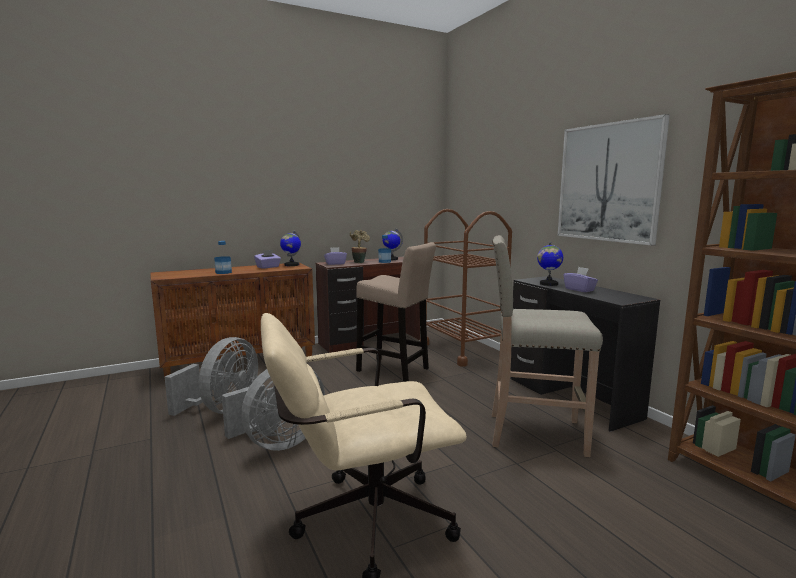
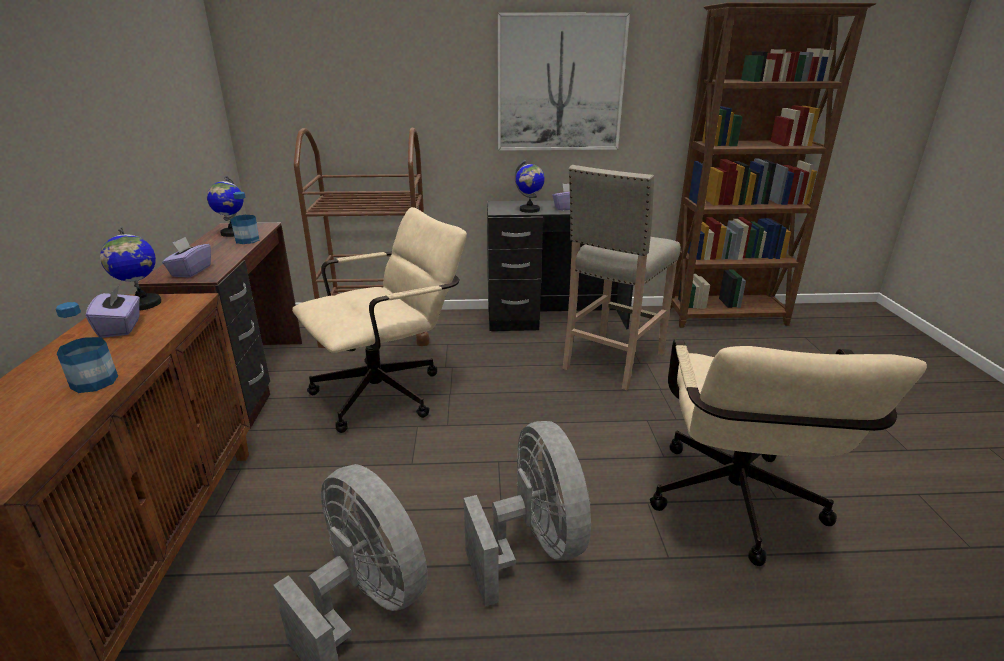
camera: 65 degrees left, 15 degrees up
(359, 262) = (213, 254): potted plant -> none
(395, 371) = (389, 391): beige stool -> beige office chair

